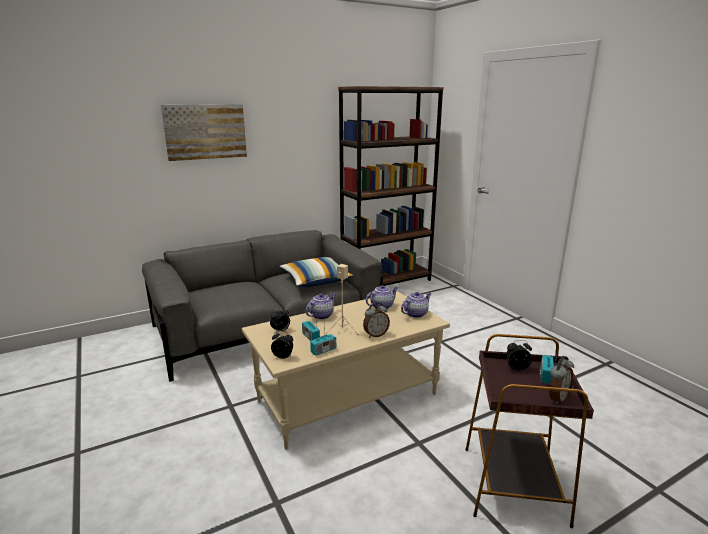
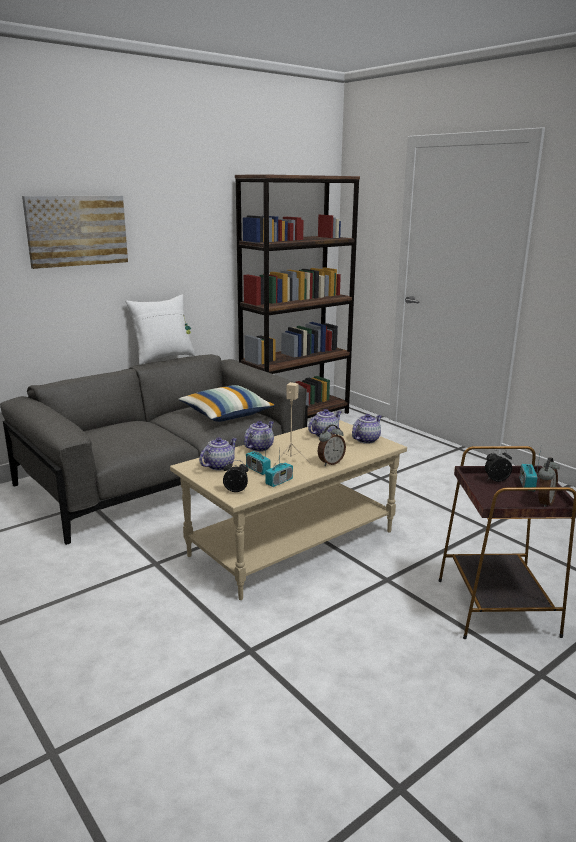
camera: 10 degrees left, 0 degrees up
(275, 232) = (163, 358): none -> white pillow
(281, 331) = (219, 466): alarm clock -> teapot

